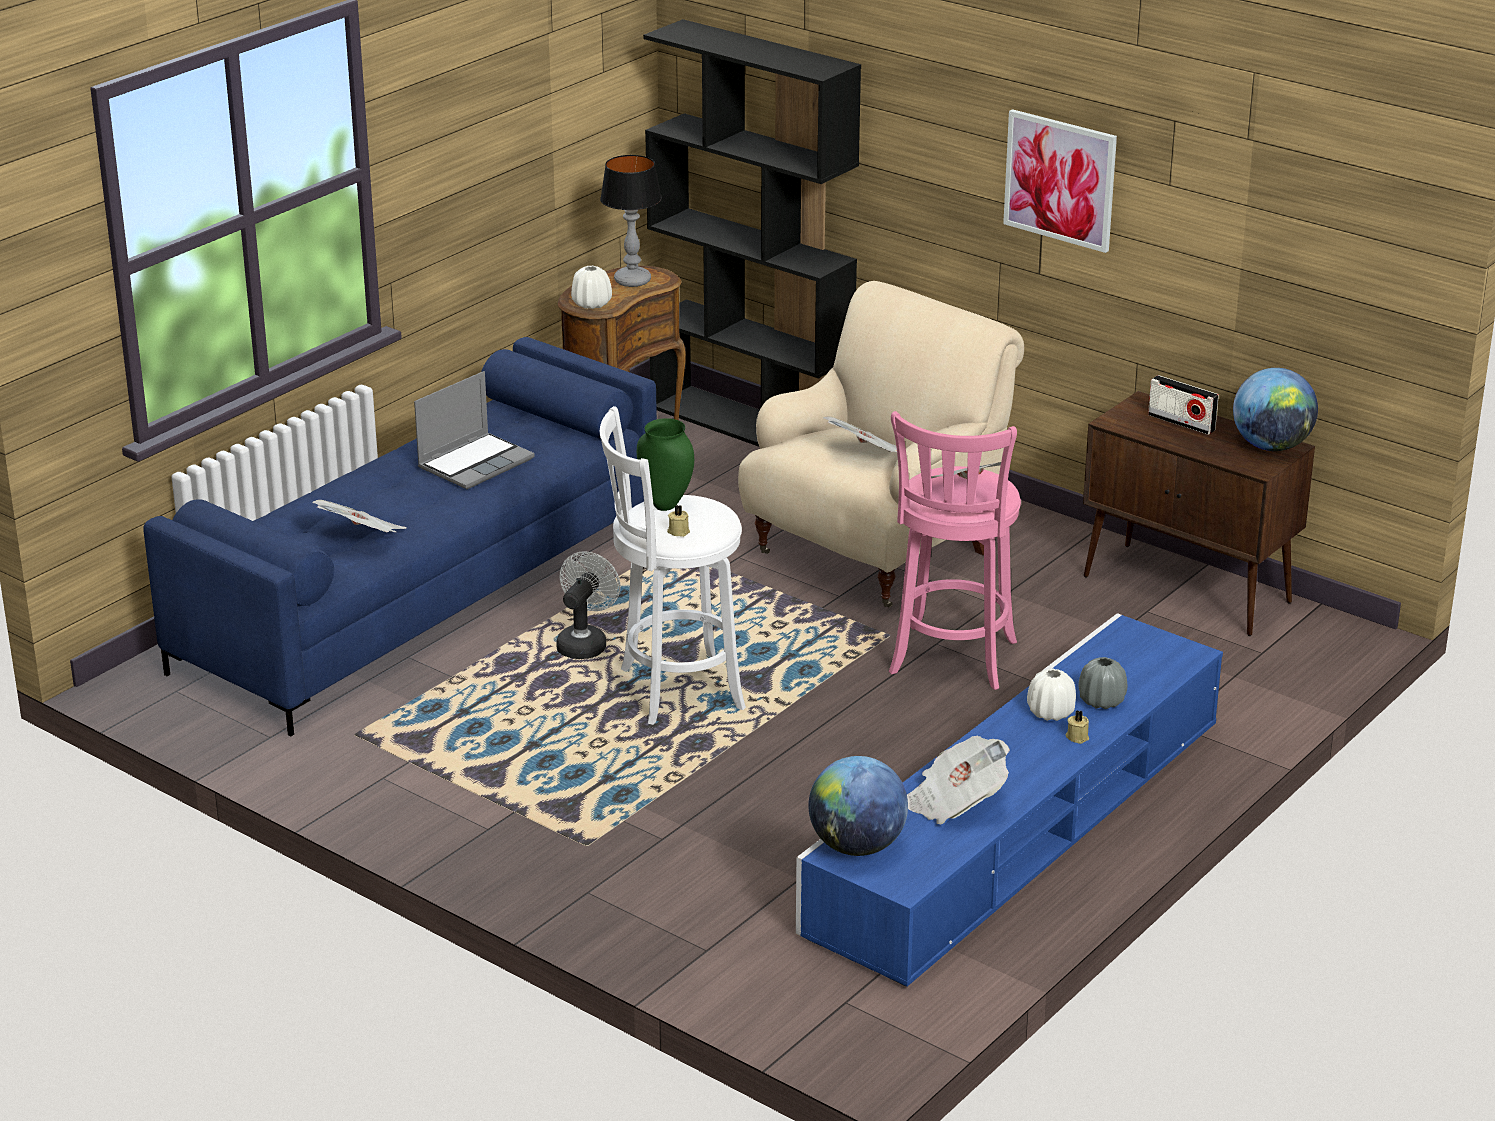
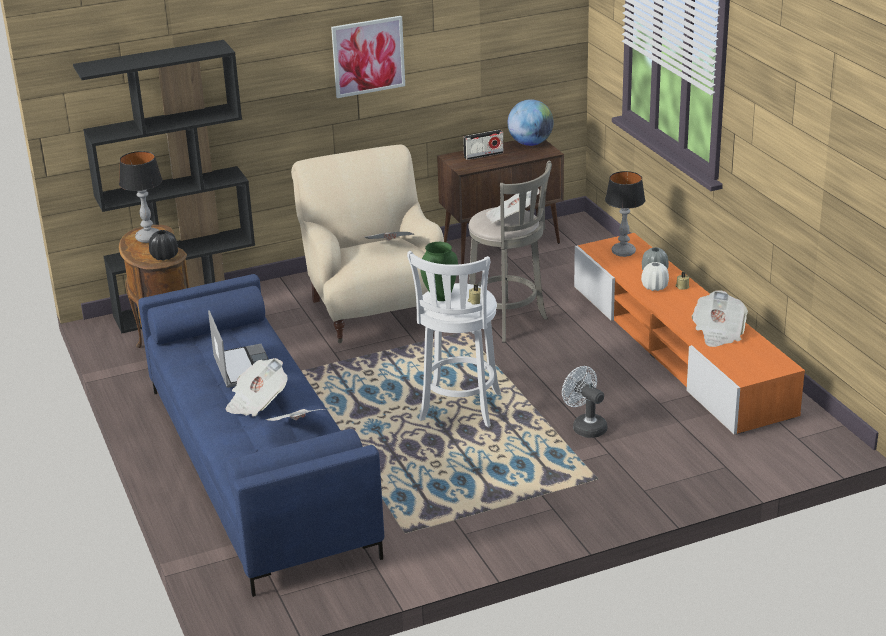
camera: 60 degrees left, 0 degrees up
(402, 496) = (257, 402): none -> newspaper
(585, 643) = (378, 425): white fan -> white fan (585, 426)
(591, 304) = (164, 256): white vase -> black vase
(857, 846) = (739, 369): globe -> none
(951, 661) = (508, 322): pink stool -> grey stool
(1017, 828) = (678, 349): blue tv stand -> orange tv stand
(1142, 659) = (624, 252): none -> table lamp

